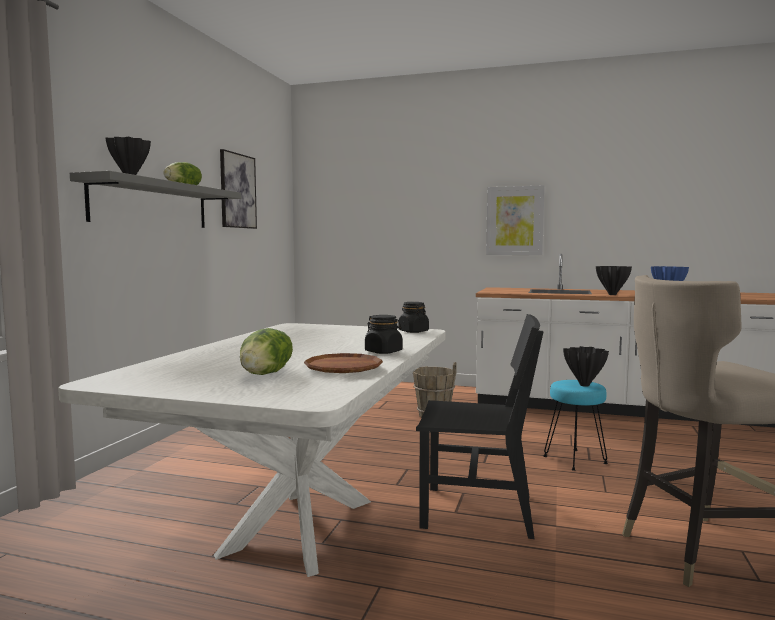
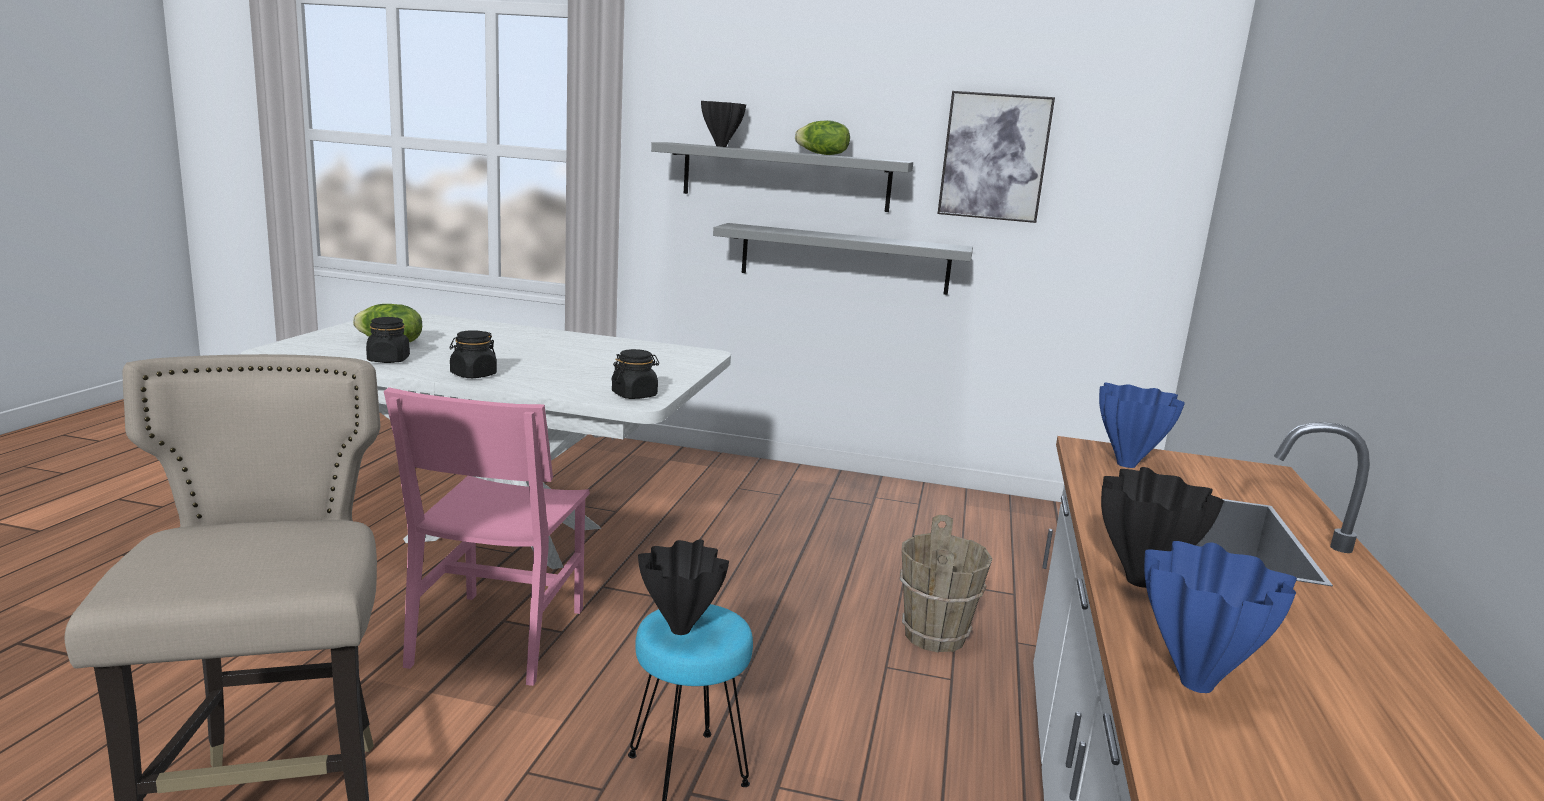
camera: 85 degrees right, 10 degrees up
(187, 264) = (844, 259): none -> grey shelf
(343, 369) = (388, 360): brown plate -> black jar
(478, 511) = (498, 636): black chair -> pink chair
(505, 291) = (1127, 465): none -> blue vase
(514, 221) = (1384, 287): picture -> none

